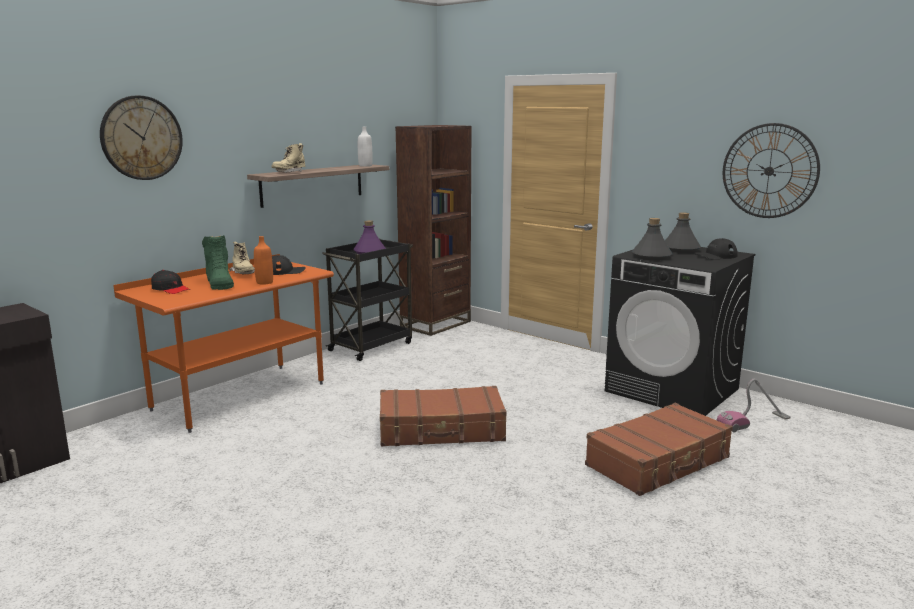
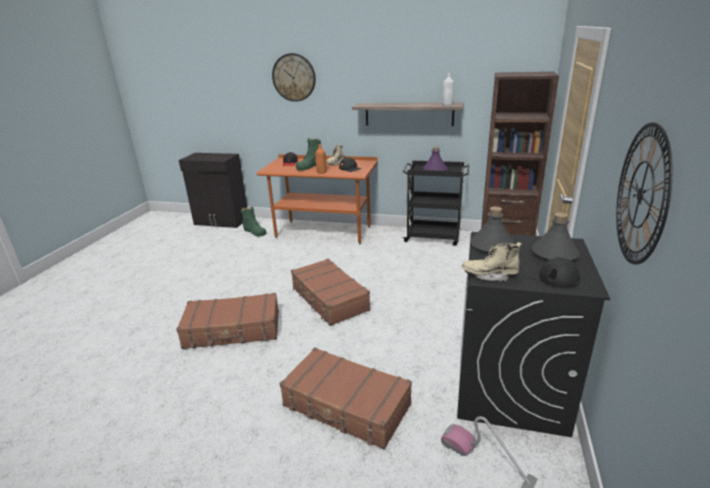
camera: 65 degrees right, 10 degrees up
(126, 445) = (254, 232): none -> green boot
(289, 172) = (377, 104): beige boot -> beige boot (489, 276)
(444, 508) = (233, 330): none -> brown suitcase

